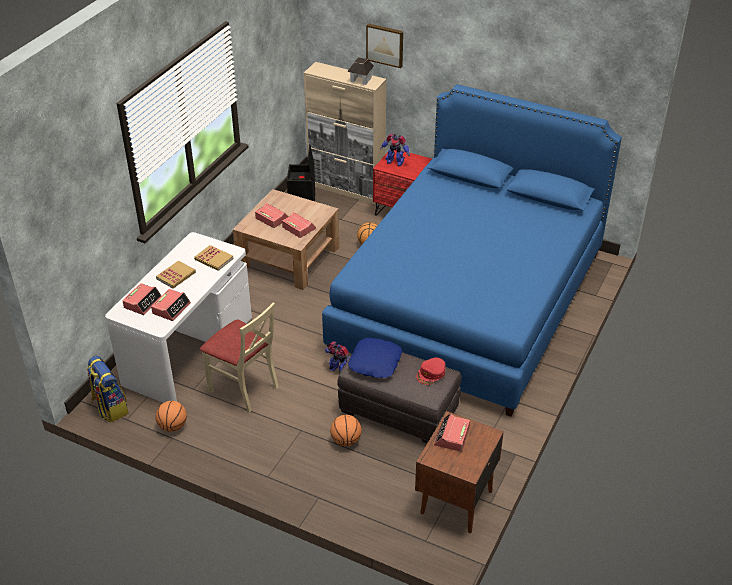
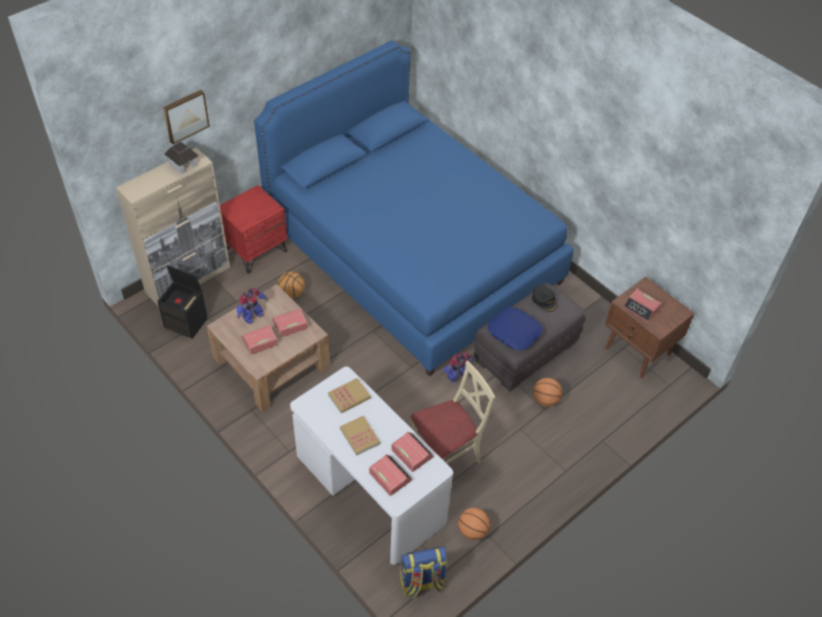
camera: 70 degrees left, 10 degrees up
(395, 162) = (243, 213): toy robot -> toy robot (252, 316)
(431, 373) = (544, 300): red cap -> black cap

